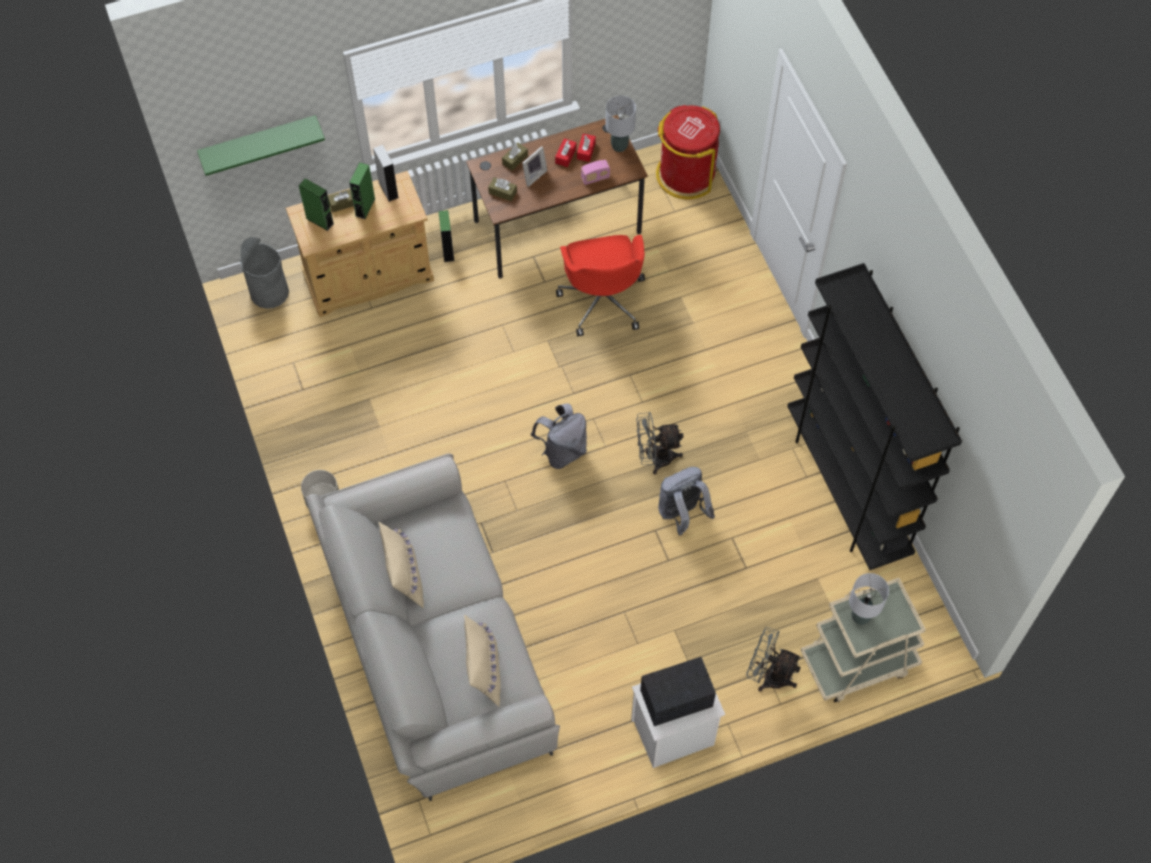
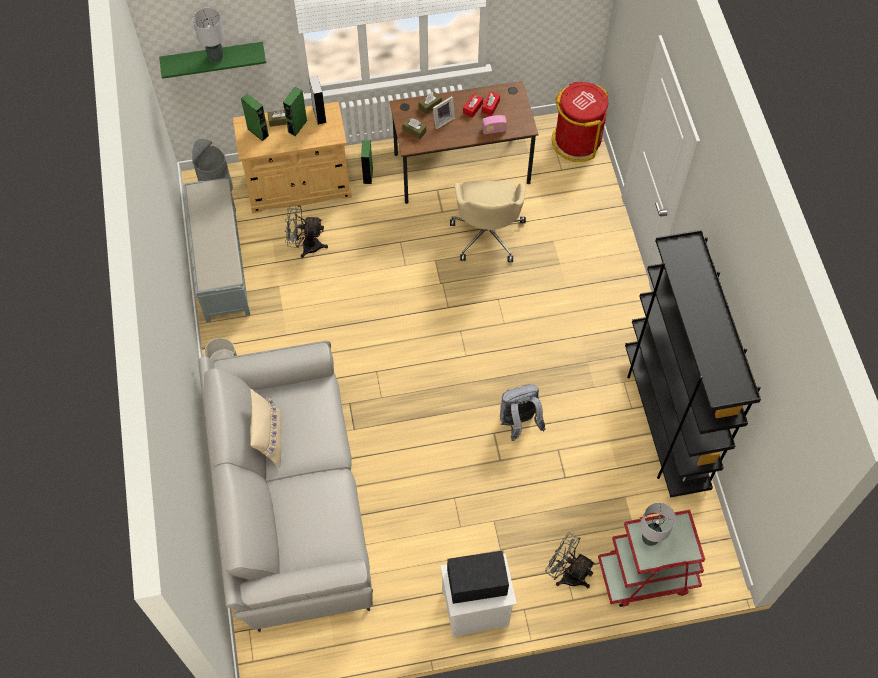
camera: 10 degrees right, 0 degrees up
(294, 382) = (221, 263): none -> grey bench
(484, 672) = (319, 531): beige pillow -> none
(562, 451) = (429, 354): grey backpack -> none
(602, 299) = (487, 233): red office chair -> beige office chair
(619, 146) = (519, 107): grey table lamp -> grey table lamp (215, 57)
(655, 458) = (505, 372): grey fan -> grey fan (306, 246)
(858, 662) = (647, 575): beige cart -> red cart

